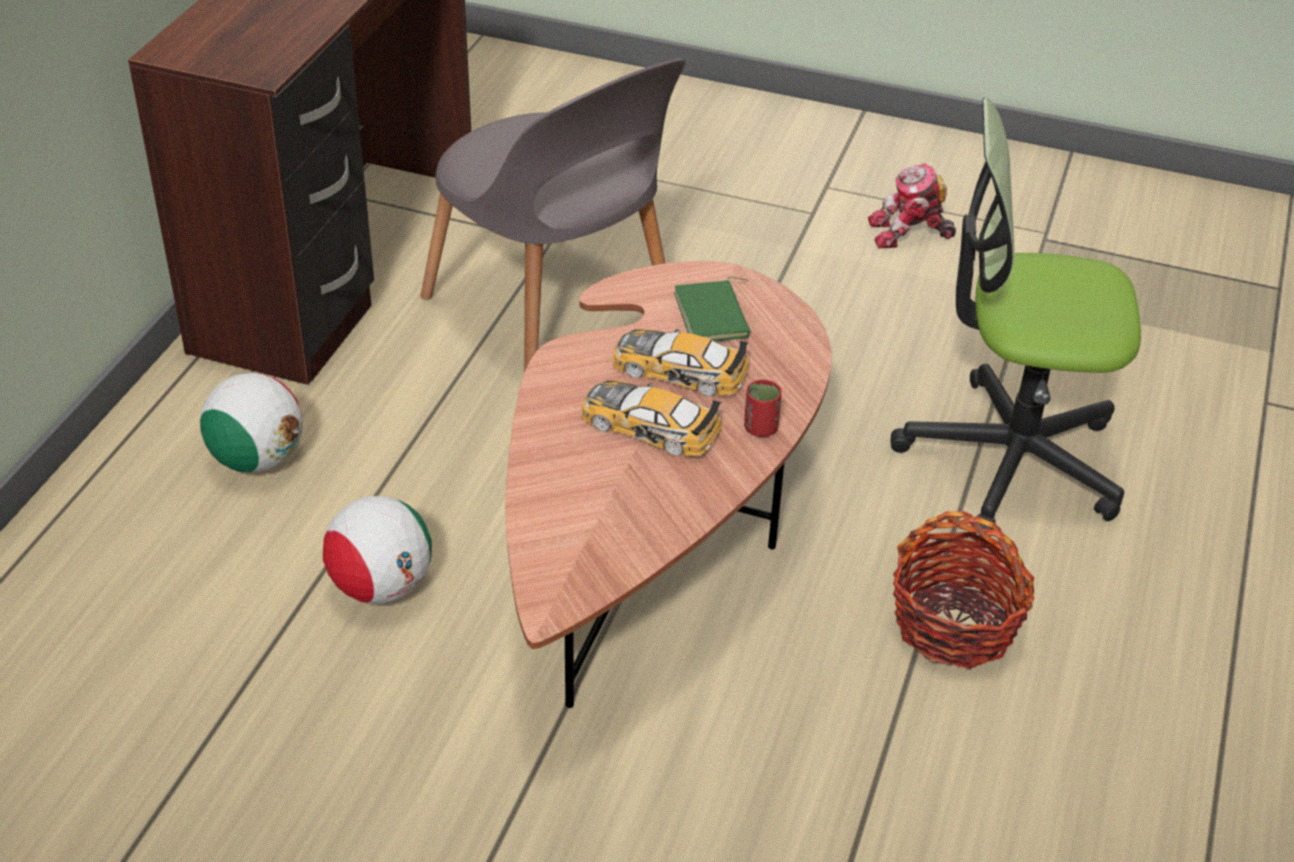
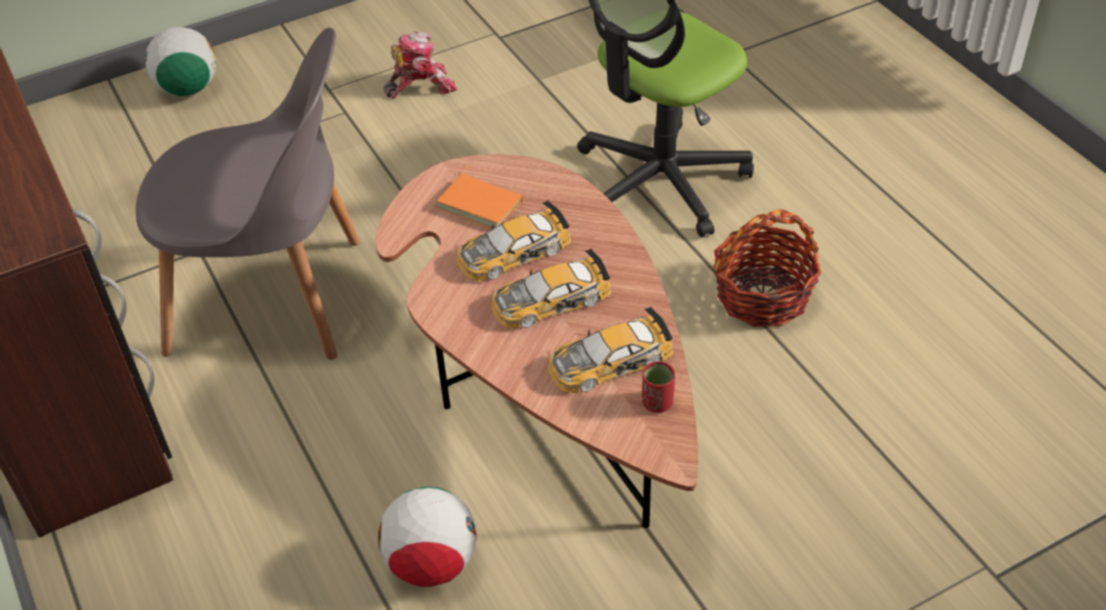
camera: 45 degrees left, 5 degrees up
(257, 460) = (216, 560): football -> football (188, 89)
(619, 504) = (609, 361): none -> toy car
(714, 316) = (481, 203): green book -> orange book
(760, 428) = (612, 250): red cup -> red cup (657, 403)
(909, 233) = (420, 85): toy robot -> toy robot turned 150 degrees counterclockwise

